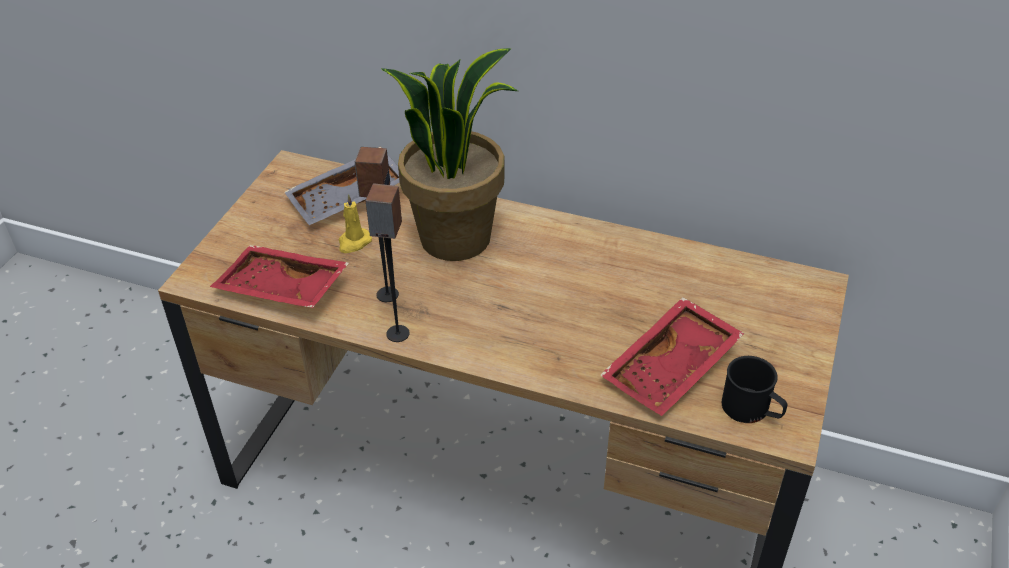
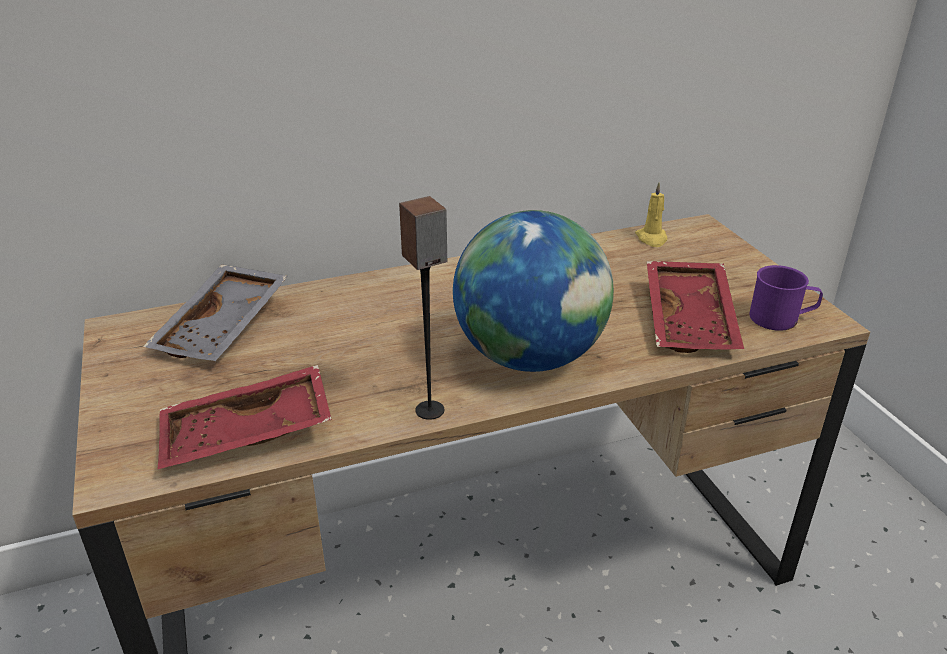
camera: 40 degrees left, 10 degrees down
(354, 242) = (278, 359): yellow candle -> yellow candle (652, 239)
(387, 294) = (373, 384): speaker -> none
(456, 237) = (380, 312): potted plant -> none
(509, 330) = (529, 357): none -> globe
(751, 410) = (781, 318): black mug -> purple mug

